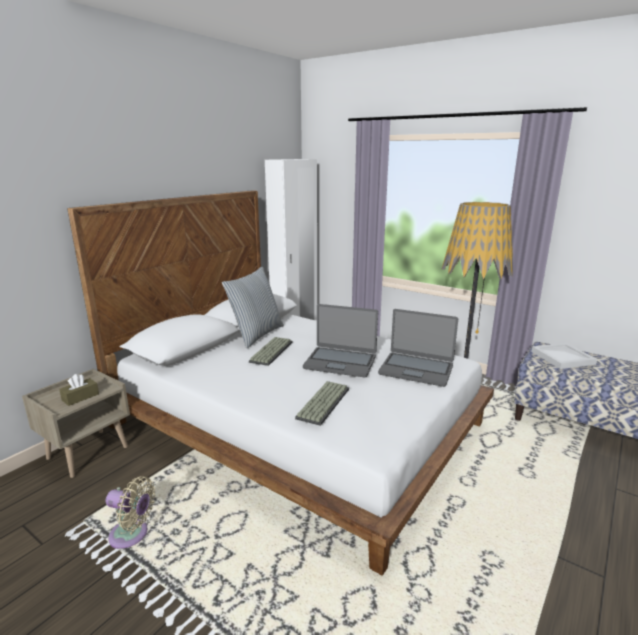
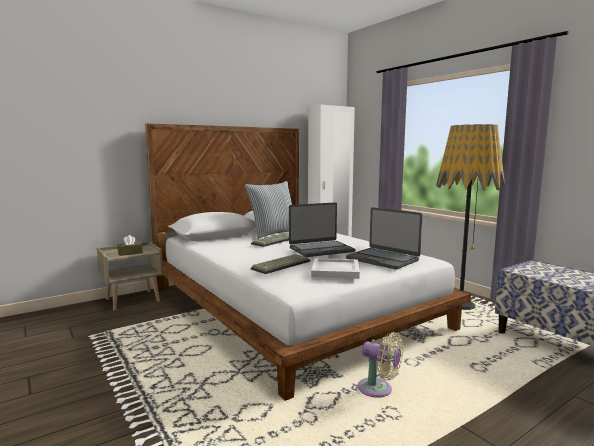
camera: 20 degrees right, 10 degrees down
(132, 535) = (127, 344): beige fan -> beige fan (378, 390)
(340, 362) = (321, 249): laptop -> laptop turned 60 degrees counterclockwise
(563, 358) = (550, 271): white tray -> white tray (336, 271)

